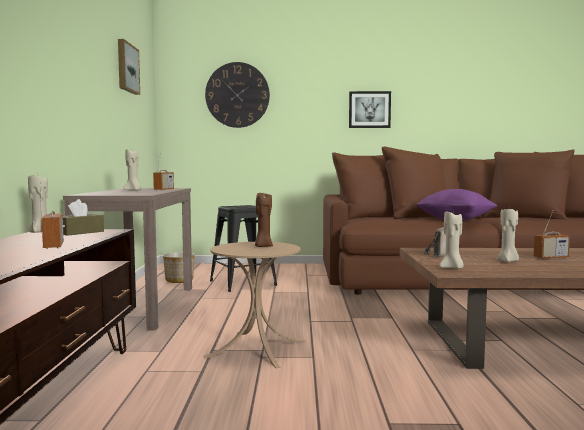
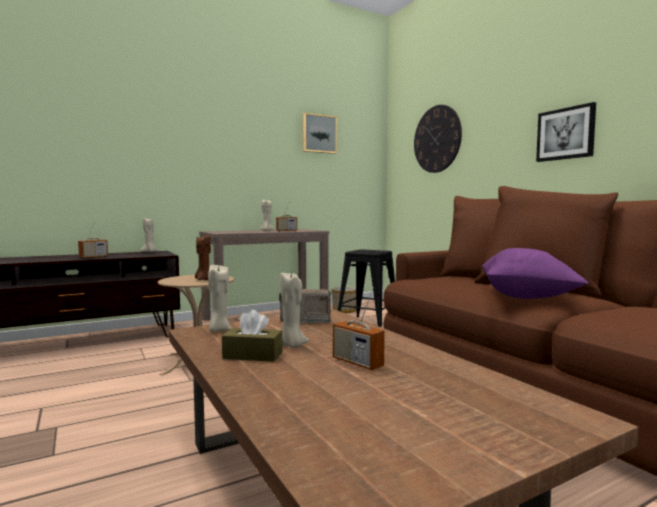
camera: 60 degrees right, 0 degrees up
(80, 232) = (152, 254): brown tissue box -> brown tissue box (252, 355)

